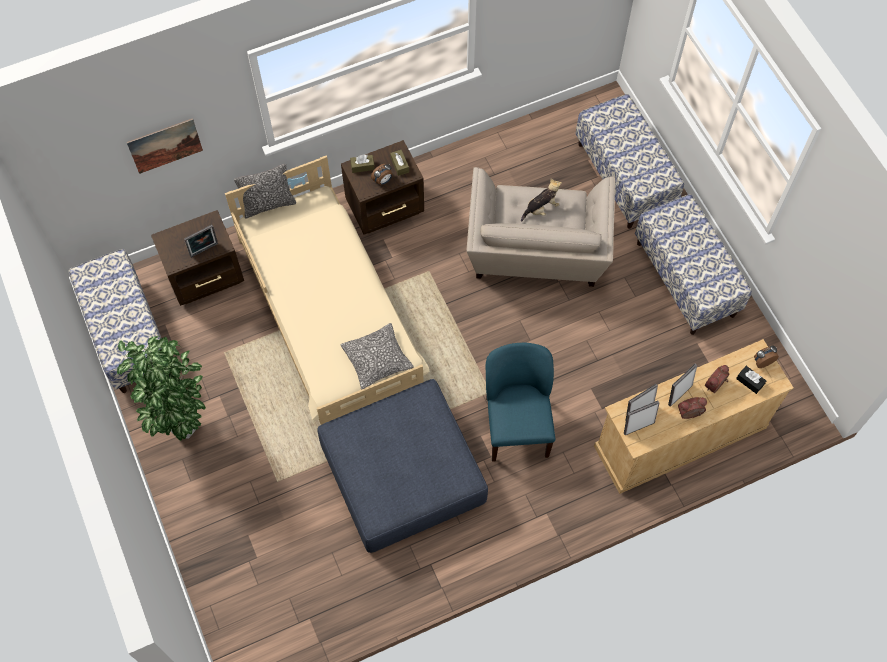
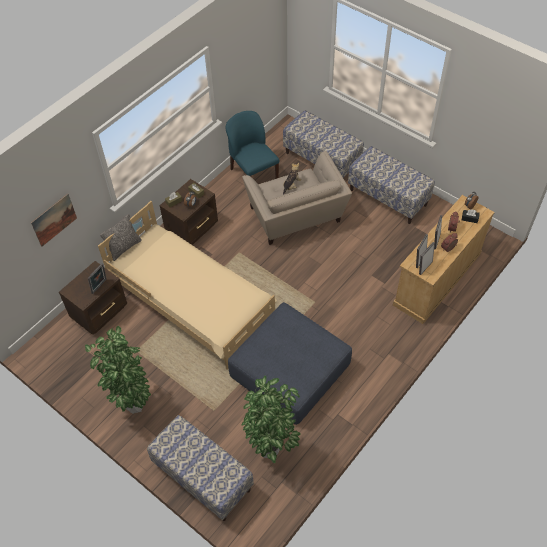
camera: 25 degrees left, 10 degrees down
(128, 335) = (66, 367): bench -> bench (202, 477)
(320, 572) = (272, 451): none -> potted plant
(377, 359) = (243, 305): pillow -> none
(516, 425) = (341, 313): blue chair -> blue chair (253, 174)

